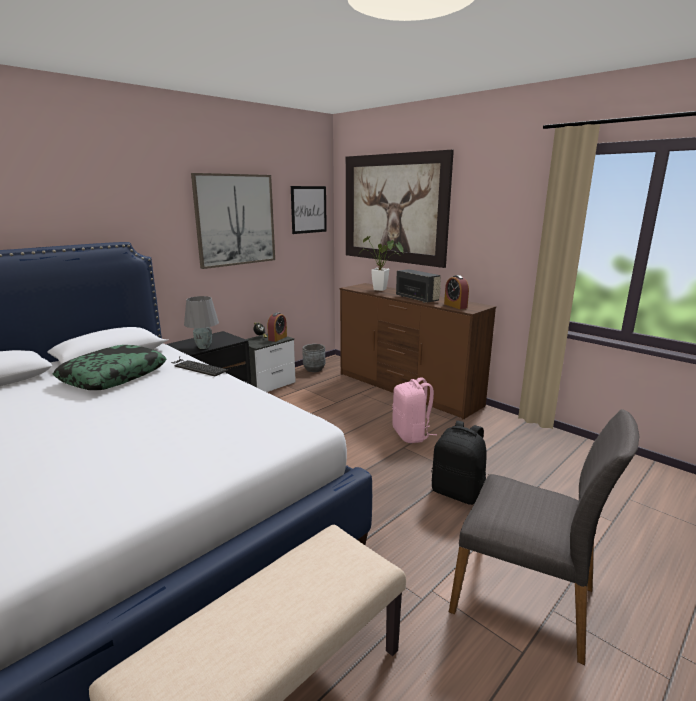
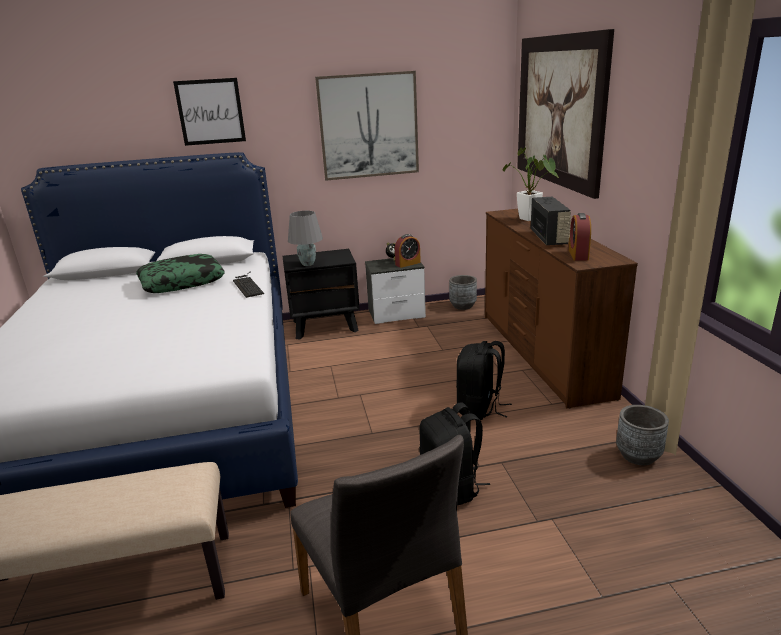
camera: 35 degrees right, 5 degrees up
(308, 209) = (472, 109): picture -> picture (210, 111)
(411, 435) = (480, 408): pink backpack -> black backpack
(533, 435) = (638, 456): none -> grey planter

